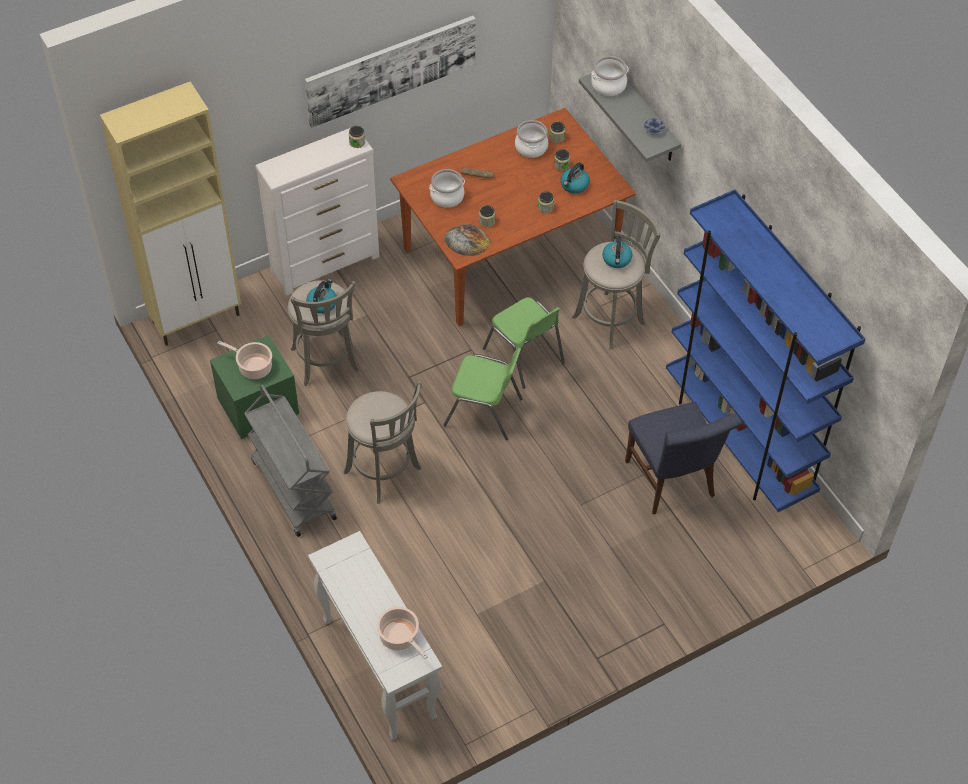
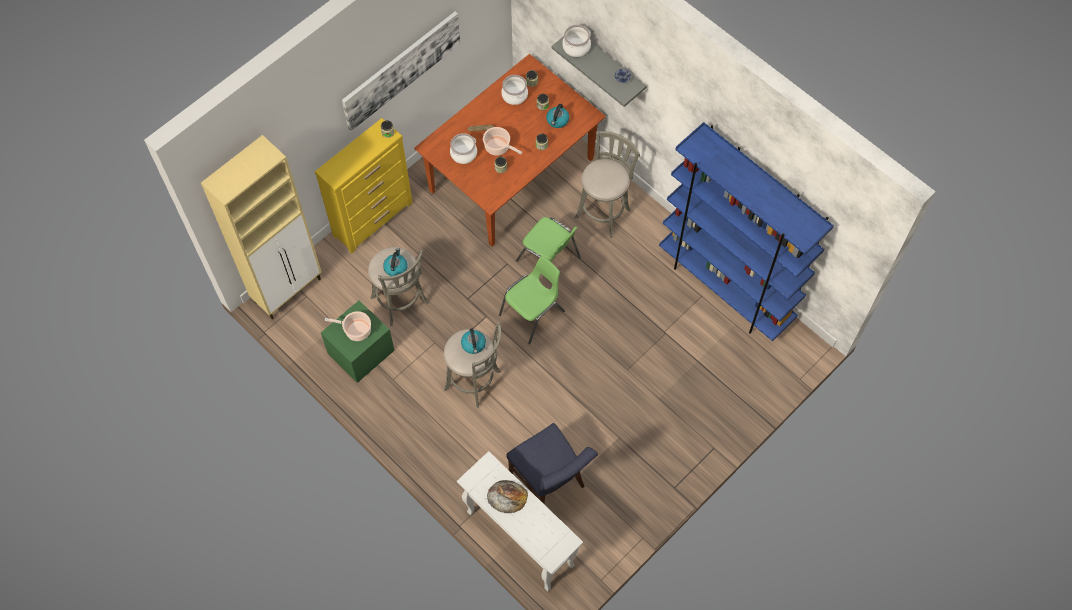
camera: 15 degrees left, 10 degrees up
(292, 489) = (410, 413): grey cart -> none
(326, 264) = (373, 219): white dresser -> yellow dresser
(400, 638) = (546, 528): cooking pot -> cooking pot (498, 147)
(467, 240) = (491, 188): bread -> bread (507, 496)
(484, 412) = (533, 313): green chair -> green chair turned 45 degrees counterclockwise
(617, 259) = (607, 175): kettle -> kettle (473, 345)
(673, 482) = (688, 334): blue chair -> blue chair (550, 483)

